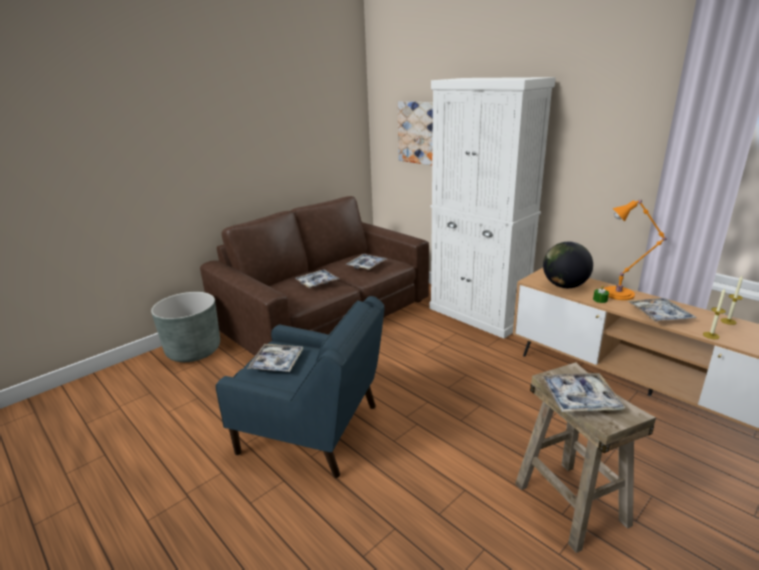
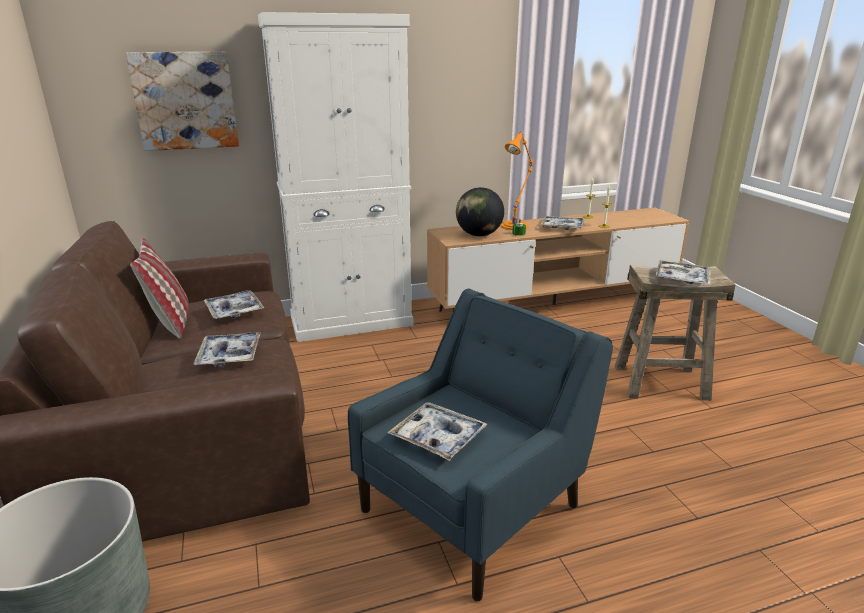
camera: 65 degrees left, 0 degrees up
(347, 259) = (170, 322): none -> pillow

